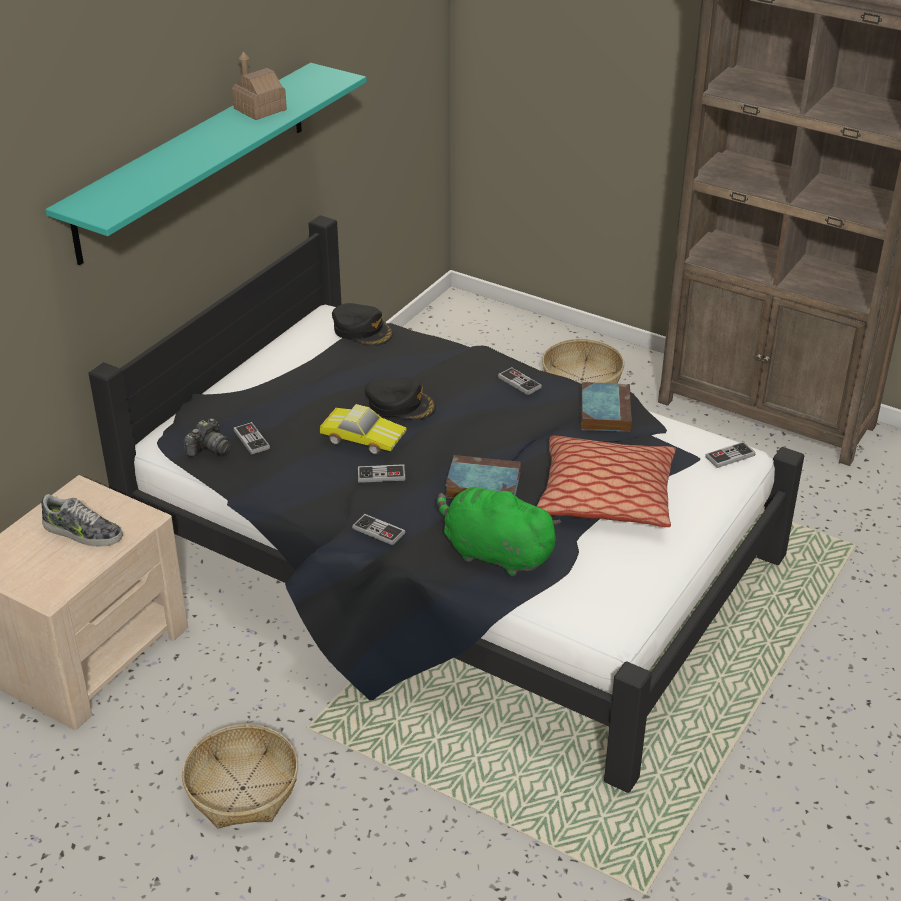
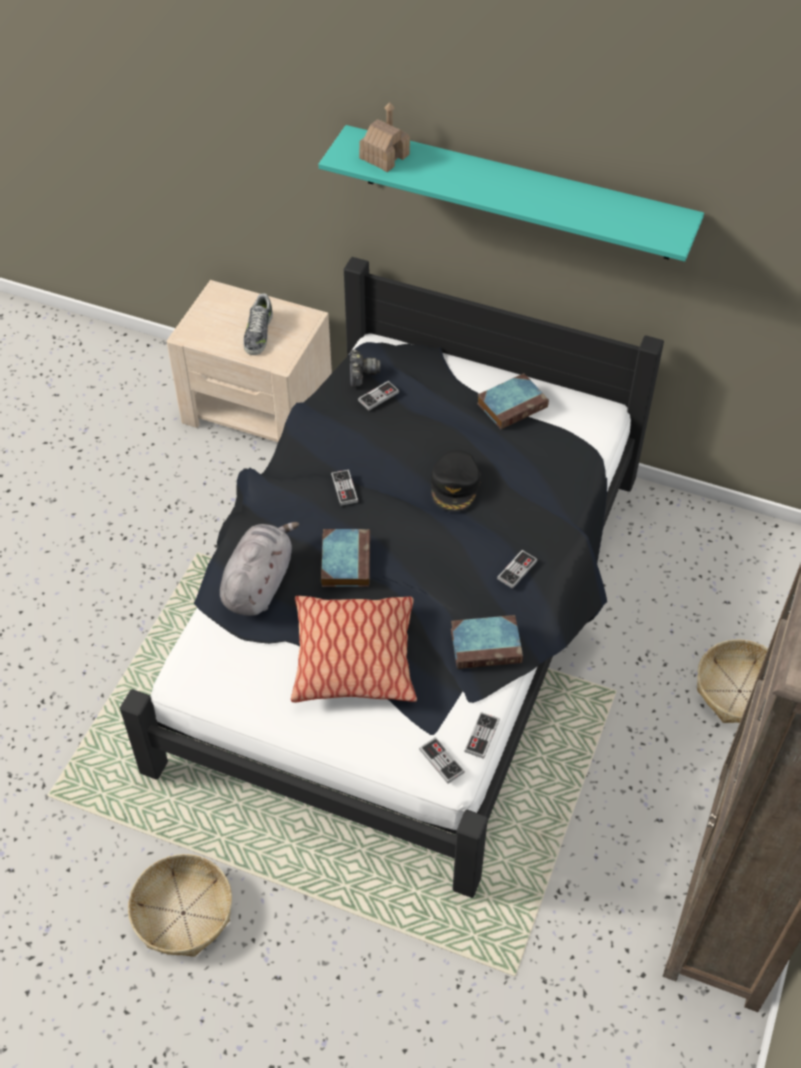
camera: 80 degrees right, 15 degrees up
(209, 449) = (362, 374): camera -> camera turned 120 degrees counterclockwise
(242, 788) = (135, 527): basket -> basket (183, 912)
(260, 109) = (575, 200): toy house -> toy house (384, 156)
(301, 358) = (513, 404): none -> book
(362, 330) = (575, 439): black cap -> none
(363, 437) = (397, 467): toy car -> none
(378, 531) = (272, 500): game controller -> game controller (482, 736)
(494, 553) = (259, 583): green plush toy -> grey plush toy

